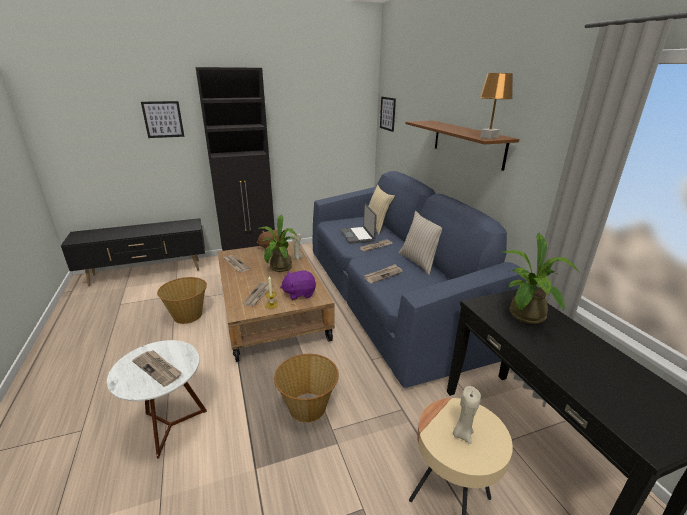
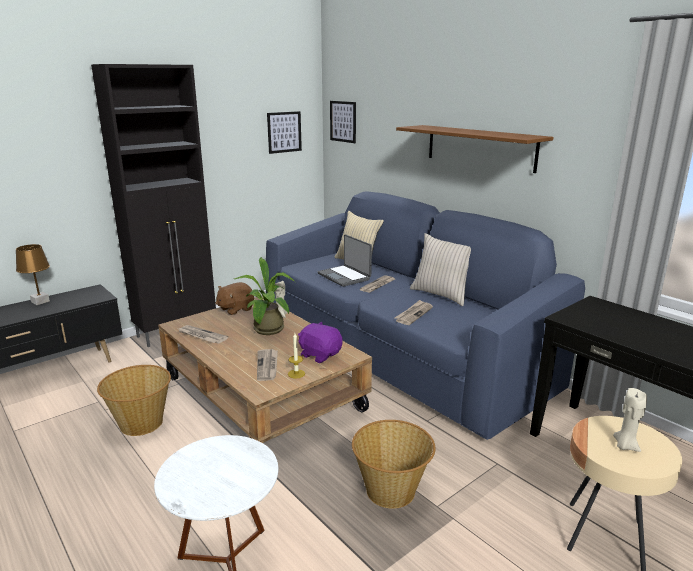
camera: 20 degrees left, 5 degrees down
(158, 368) = (225, 473): newspaper -> none
(163, 119) = (43, 140): picture -> picture (284, 132)
(299, 293) = (320, 355): purple plush toy -> purple plush toy turned 75 degrees clockwise
(489, 137) = (524, 137): brown table lamp -> brown table lamp (40, 302)
(525, 317) = (617, 321): potted plant -> none

